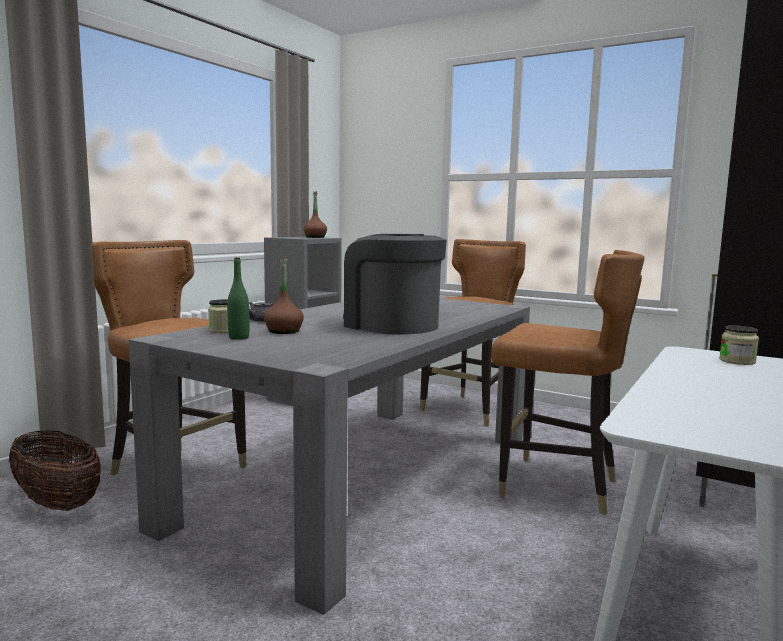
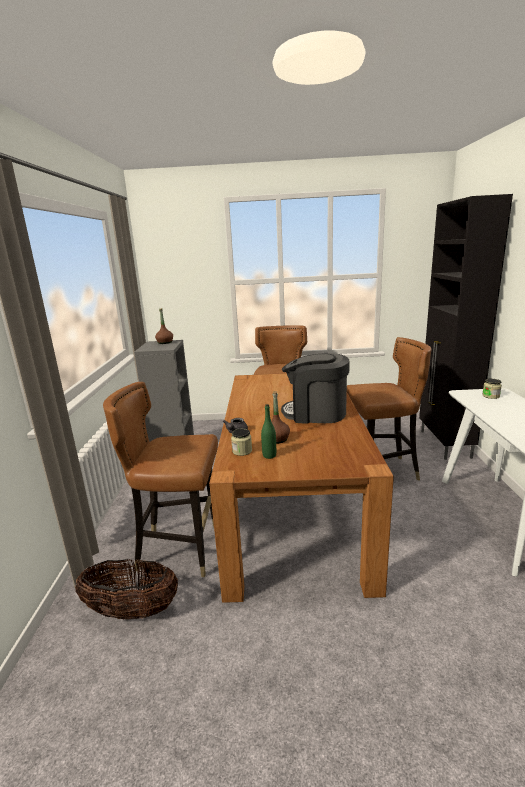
camera: 30 degrees left, 10 degrees up
(366, 478) = (293, 503): grey dining table -> brown dining table

